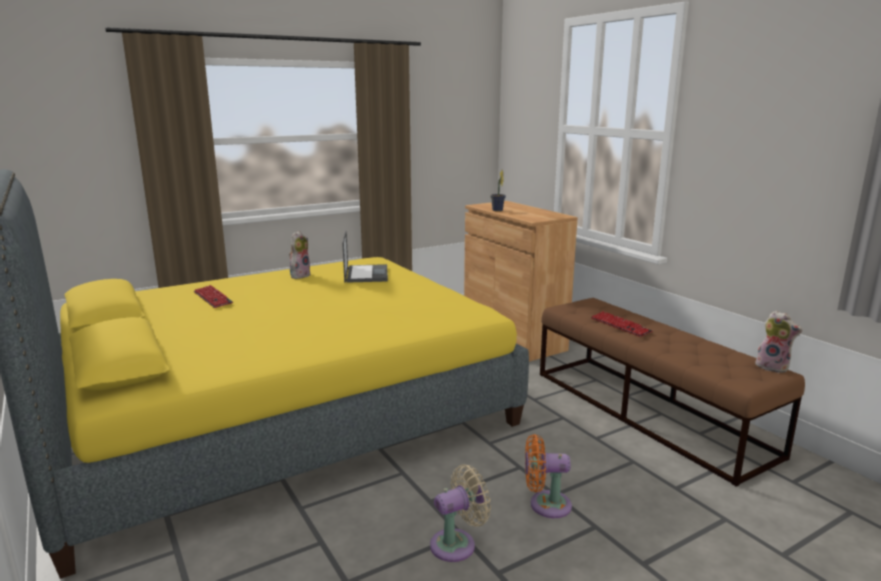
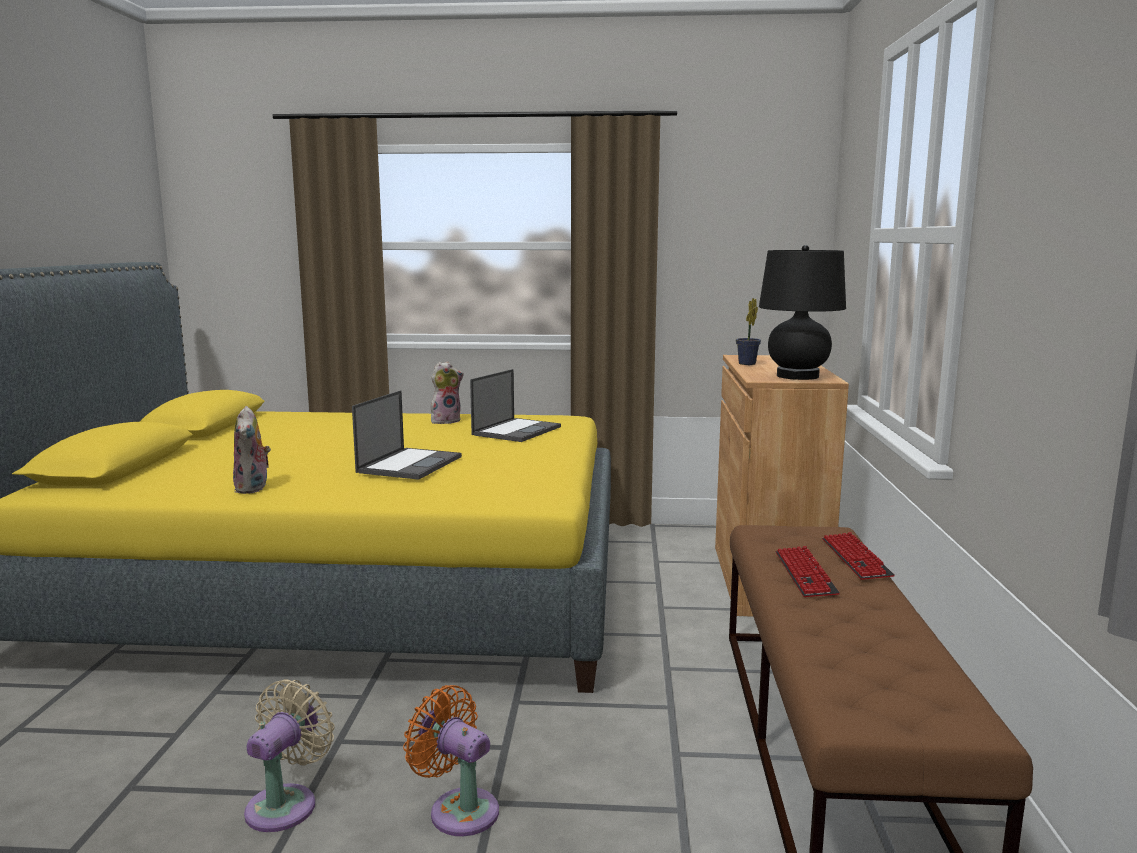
camera: 35 degrees right, 5 degrees down
(213, 298) = (315, 428): keyboard -> keyboard (855, 558)
(361, 310) = (410, 464): none -> laptop
(457, 544) = (286, 804): beige fan -> beige fan turned 75 degrees counterclockwise
(545, 215) = (797, 376): none -> black table lamp
(773, 367) = (977, 715): plush toy -> plush toy (253, 488)

